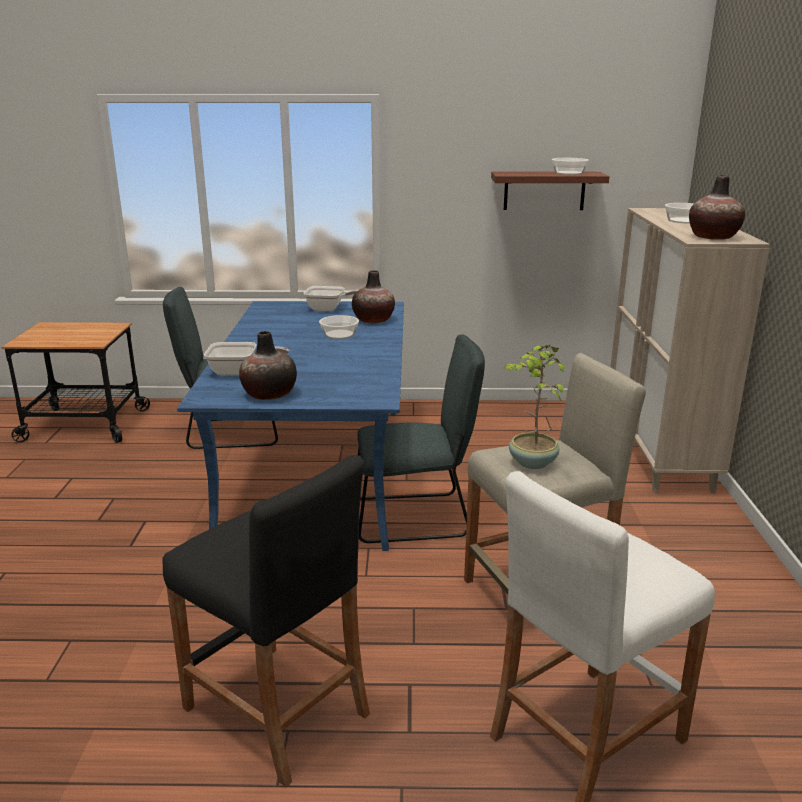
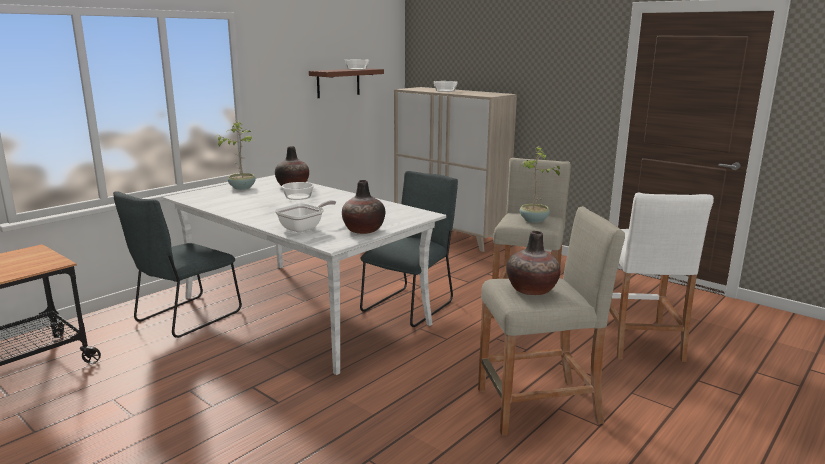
camera: 50 degrees left, 5 degrees down
(276, 711) = (538, 406): black stool -> beige stool
(318, 470) = (304, 310): blue dining table -> white dining table
(329, 309) = (242, 187): frying pan -> potted plant
(712, 237) = (488, 94): vase -> vase (531, 290)

